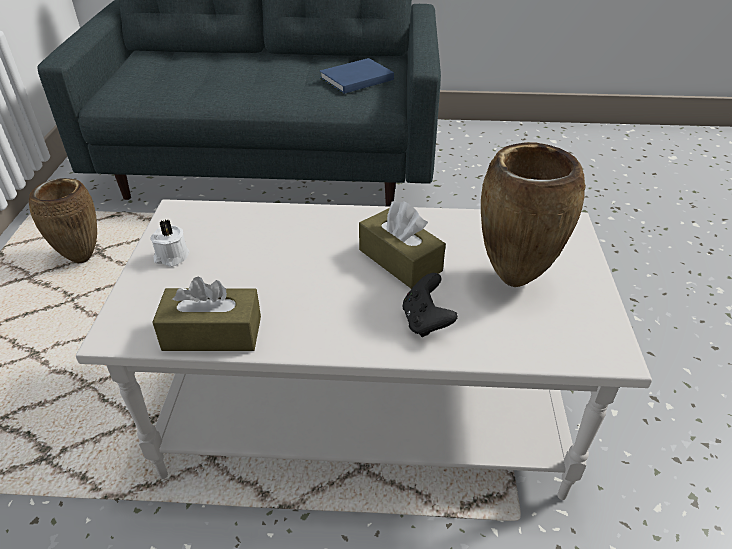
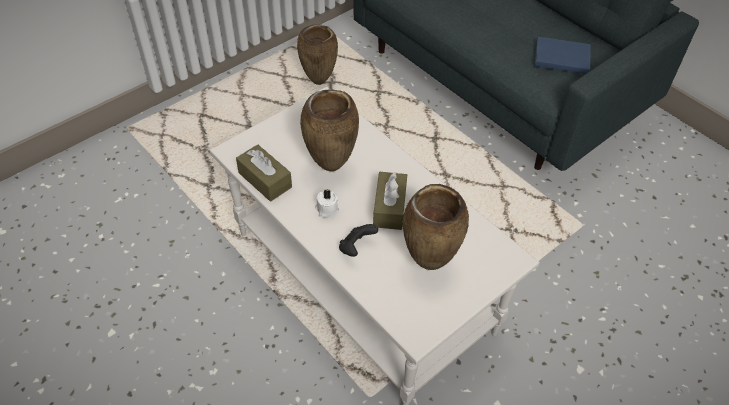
camera: 45 degrees right, 10 degrees up
(171, 257) = (292, 126): white candle -> white candle (326, 209)
(276, 265) = (330, 165): none -> brown vase

